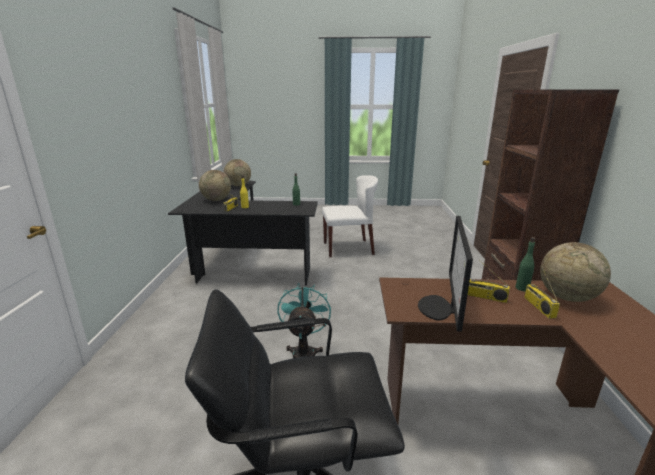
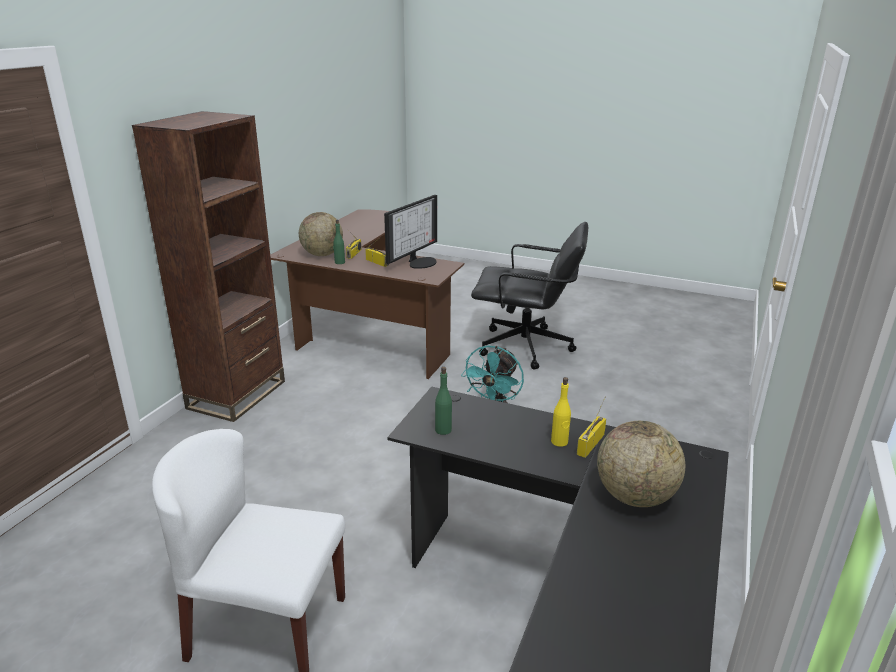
camera: 160 degrees left, 5 degrees up
(238, 185) = (582, 617): globe -> none

